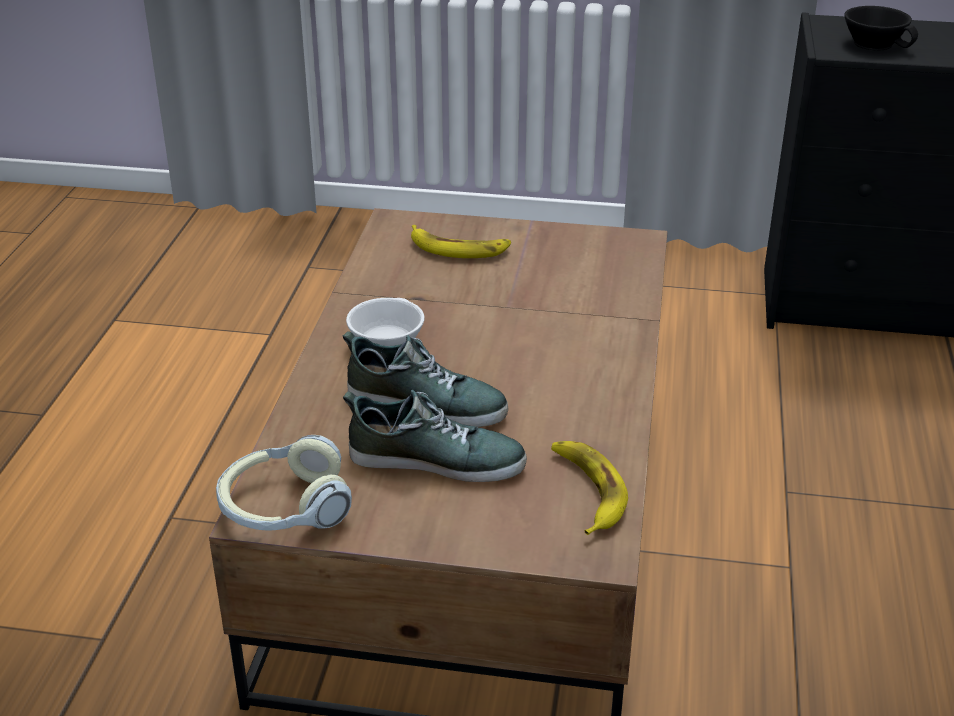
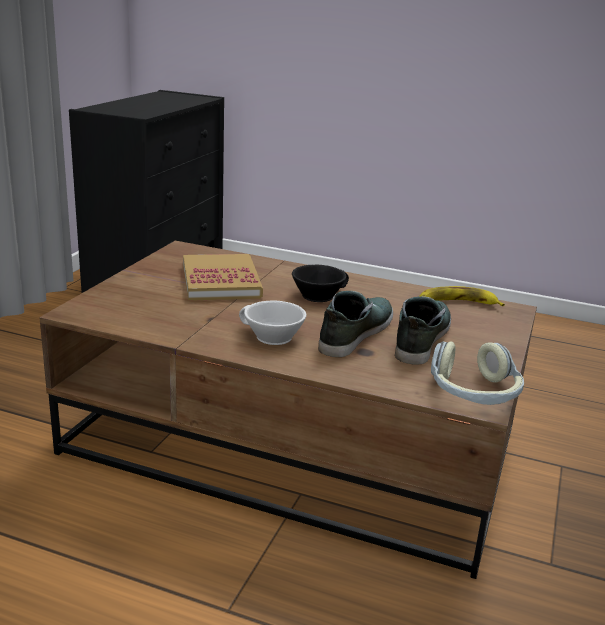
camera: 80 degrees left, 10 degrees down
(458, 248) = (145, 296): banana -> none
(539, 286) = (221, 281): none -> book
(876, 43) = (138, 109): black cup -> black cup (317, 294)

